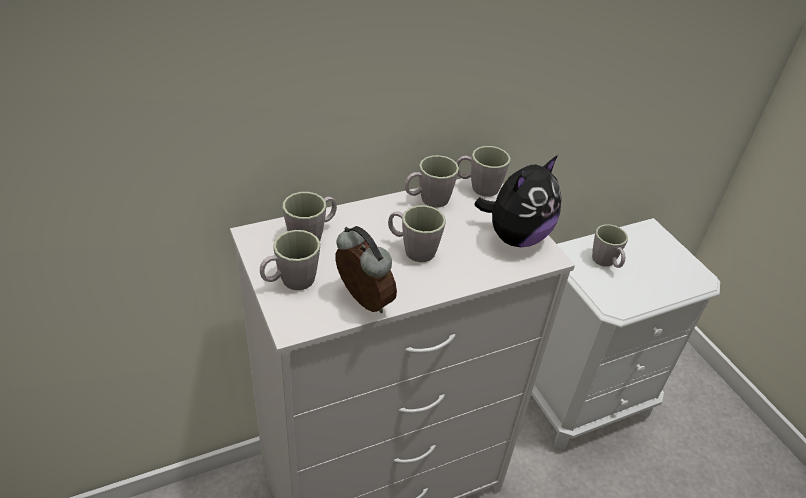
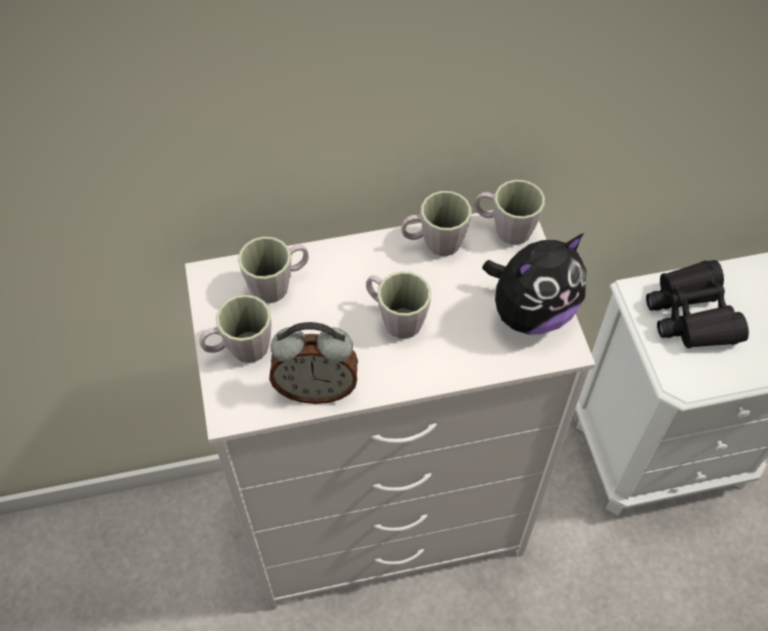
camera: 15 degrees right, 15 degrees up
(362, 302) = (316, 388): alarm clock -> alarm clock turned 120 degrees clockwise
(606, 262) = (691, 314): grey mug -> black binoculars

